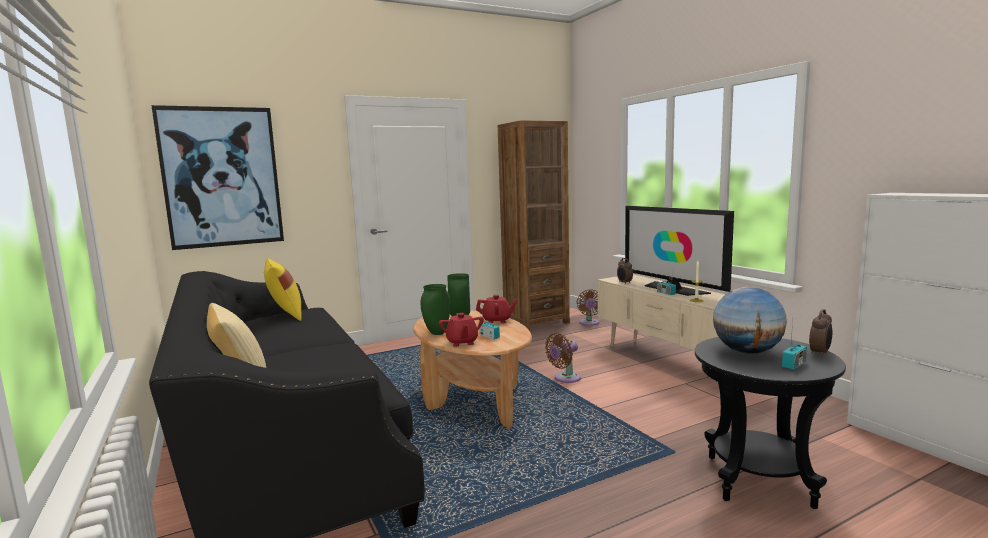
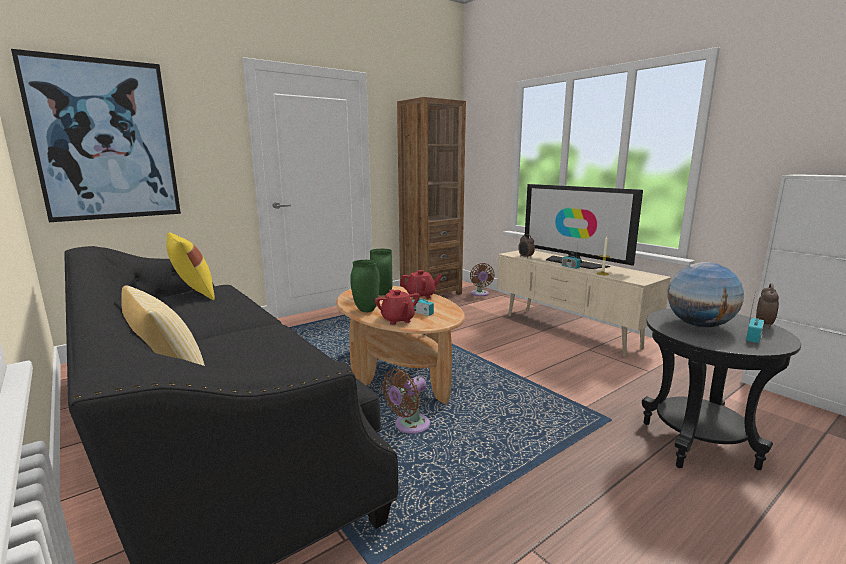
camera: 10 degrees left, 5 degrees up
(565, 378) = (479, 348): brown fan -> brown fan (409, 426)

